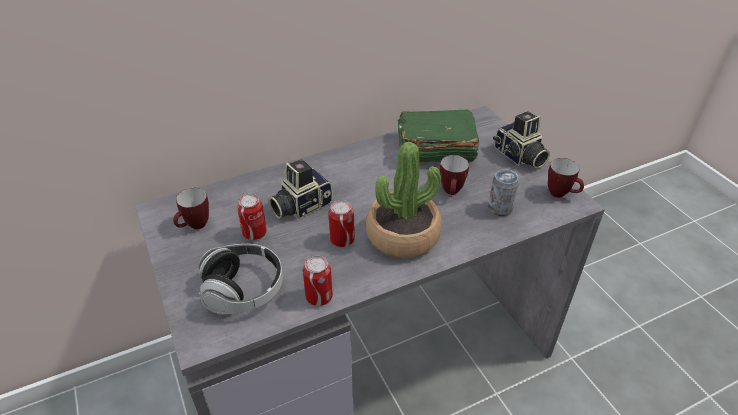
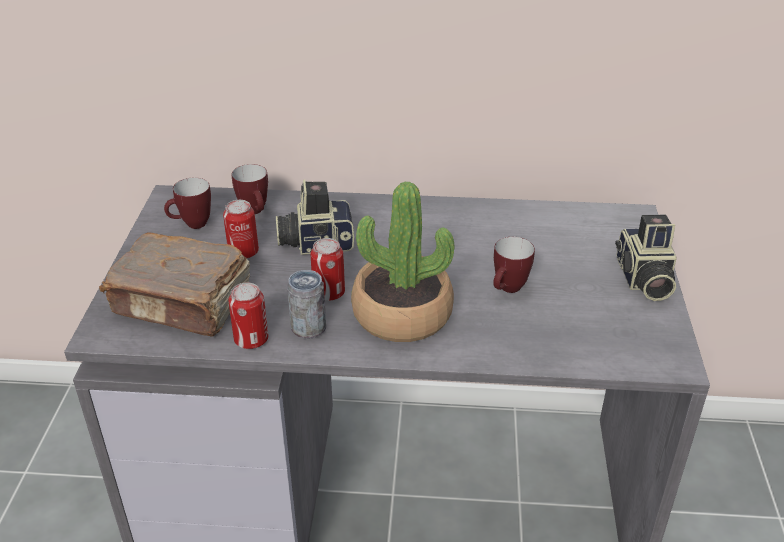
camera: 30 degrees right, 5 degrees down
(243, 290) = (183, 303): headphones -> brown book
(434, 149) = (532, 234): green book -> none
(500, 209) = (554, 330): can -> can (308, 328)
(561, 194) = (660, 344): mug -> mug (256, 212)

